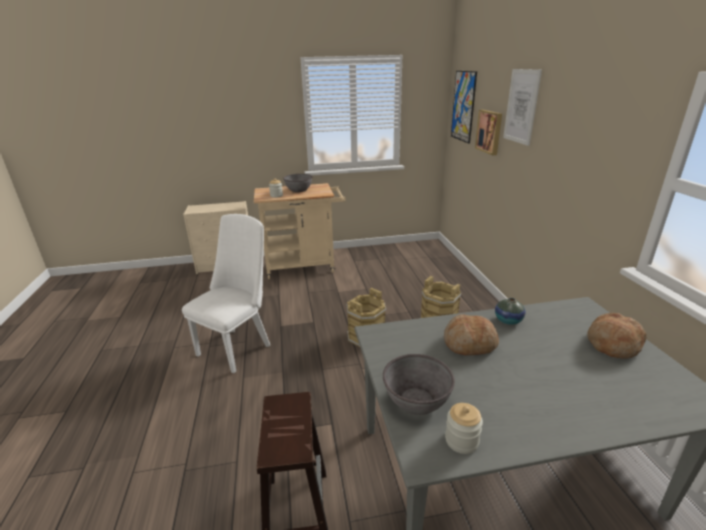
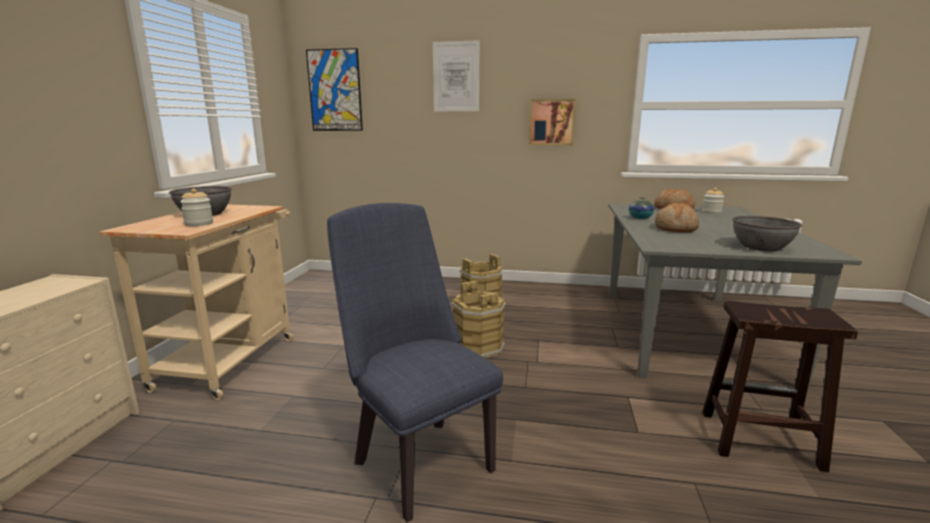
camera: 70 degrees left, 10 degrees down
(238, 346) = (417, 459): white chair -> blue chair
(461, 440) = (801, 244): jar -> jar (711, 212)
(489, 131) = (404, 110): picture -> picture (551, 122)

